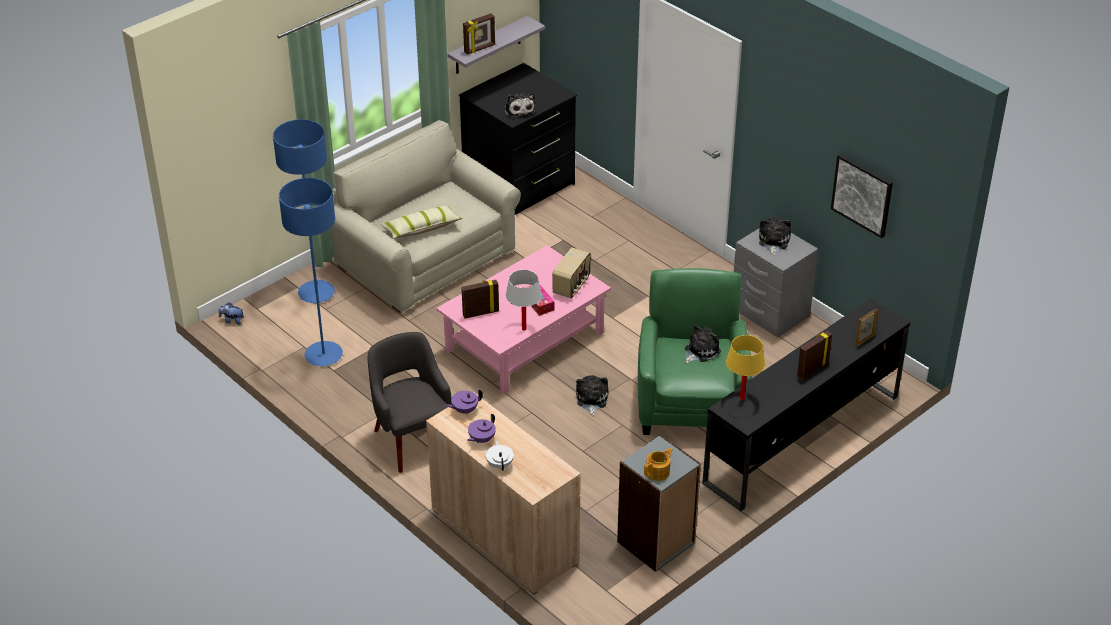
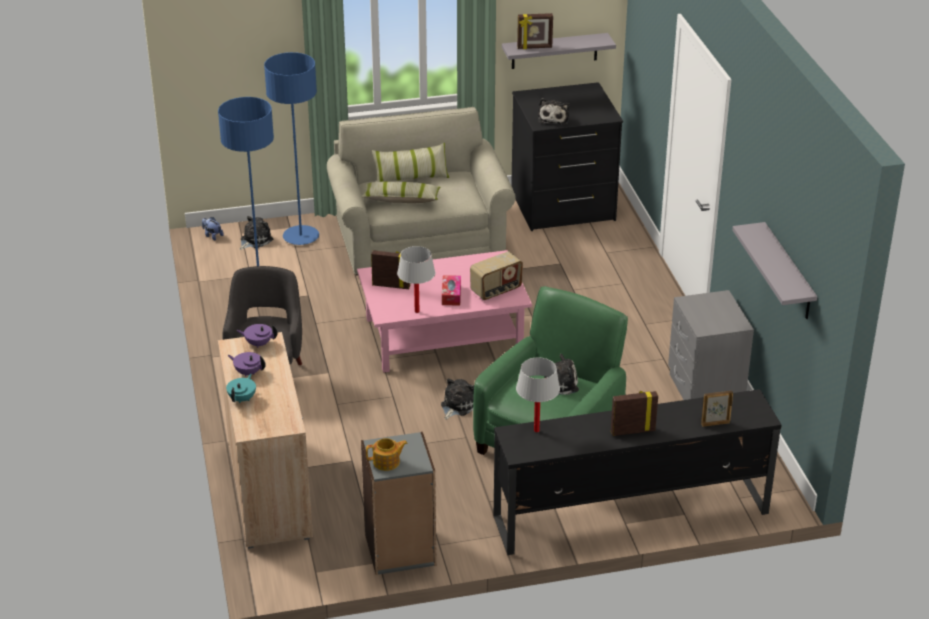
camera: 30 degrees right, 5 degrees down
(410, 205) = (411, 178): none -> pillow
(481, 439) = (248, 372): purple teapot -> purple teapot turned 45 degrees clockwise
(500, 464) = (242, 398): white teapot -> turquoise teapot
(742, 398) = (536, 430): yellow table lamp -> white table lamp
(773, 241) = (712, 308): plush toy -> plush toy (254, 240)
(862, 195) = (788, 273): picture -> grey shelf

